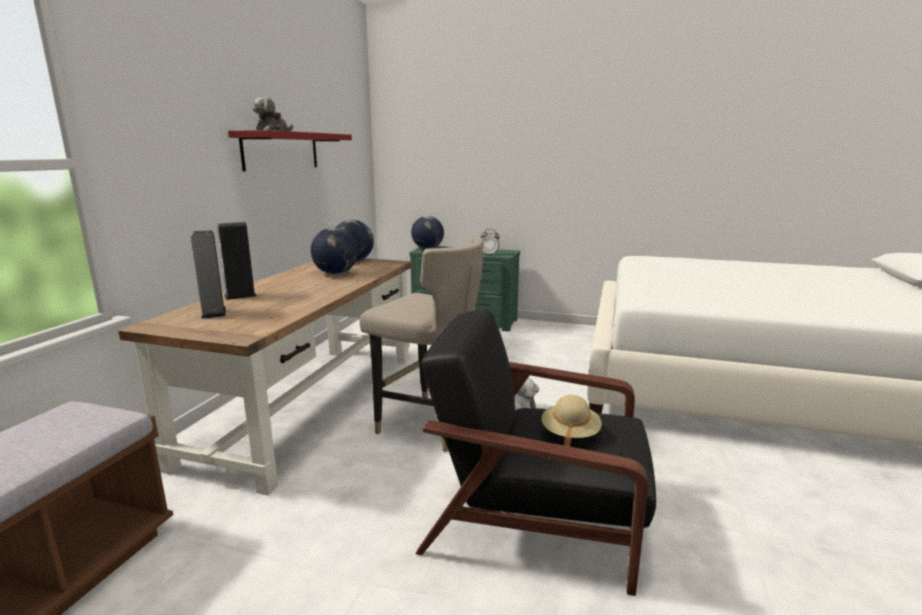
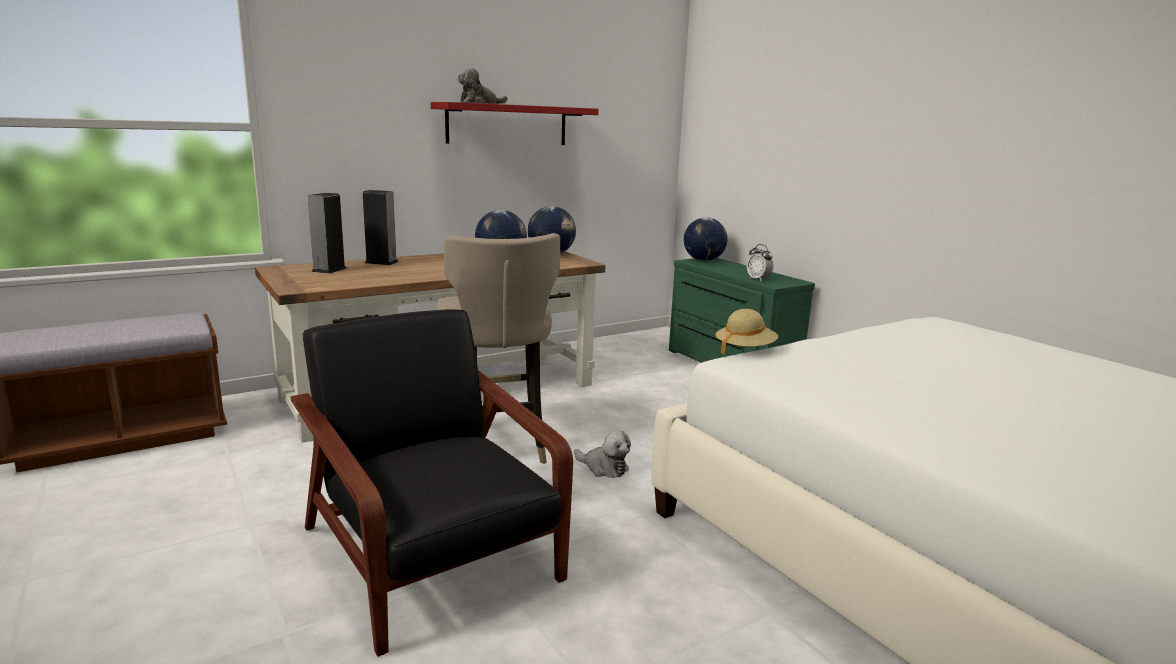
camera: 40 degrees right, 0 degrees up
(570, 433) = (441, 466): beige hat -> beige hat (744, 350)

